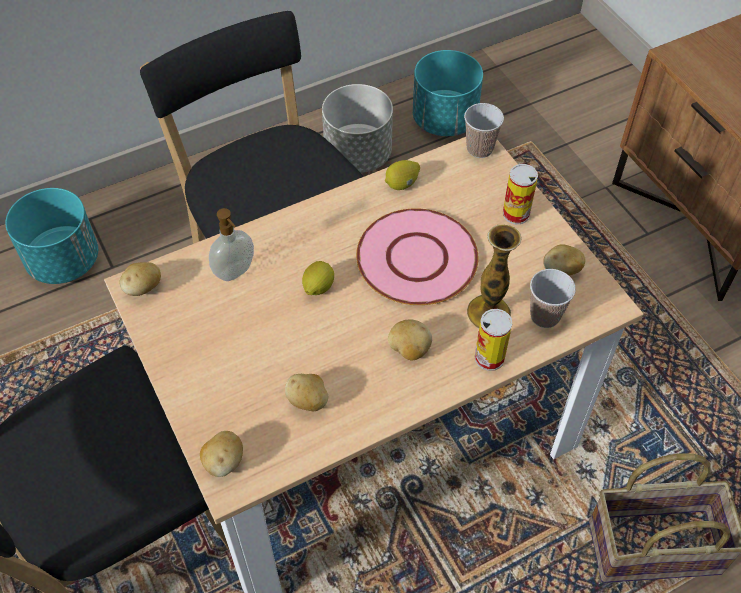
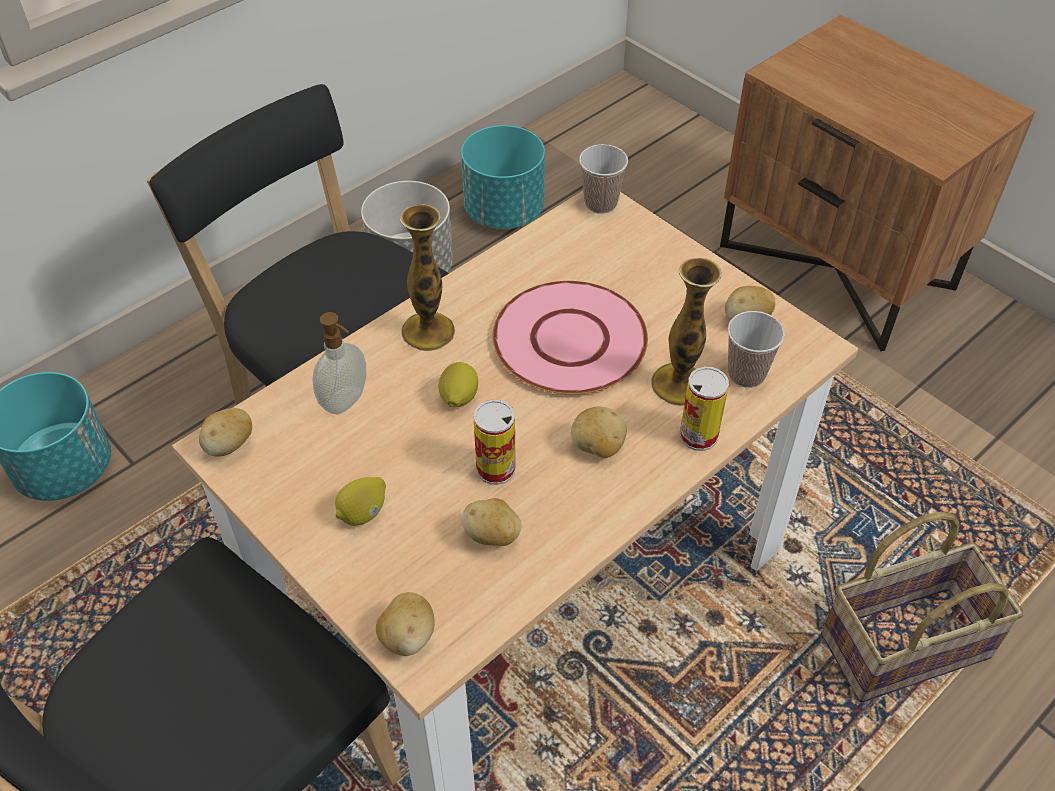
camera: 15 degrees left, 5 degrees down
(312, 229) = (428, 331): none -> vase
(402, 184) = (521, 259): lemon -> lemon (363, 513)
(516, 214) = (670, 267): can -> can (496, 469)

